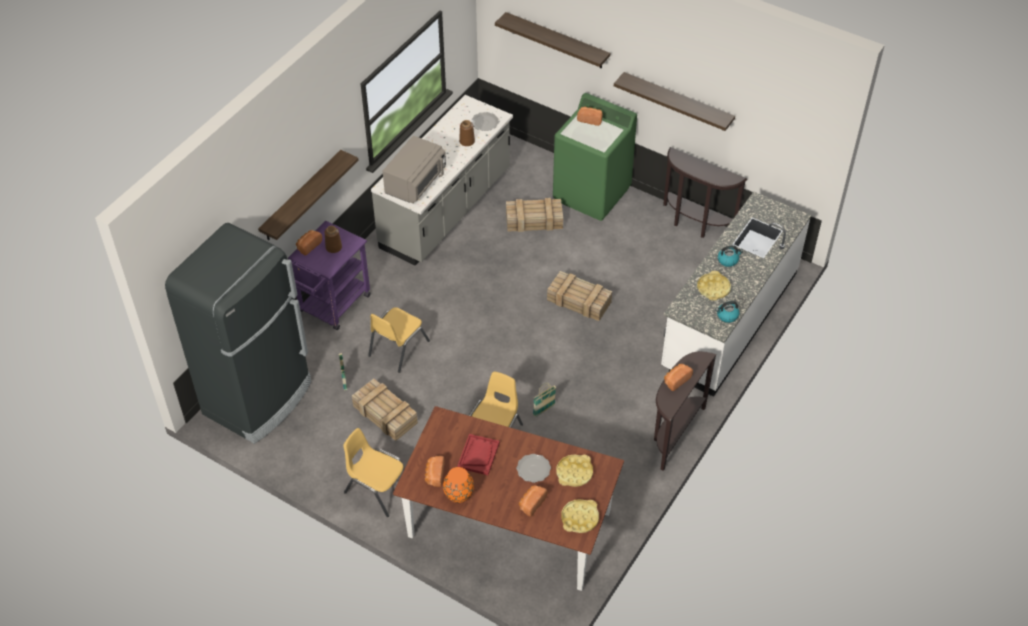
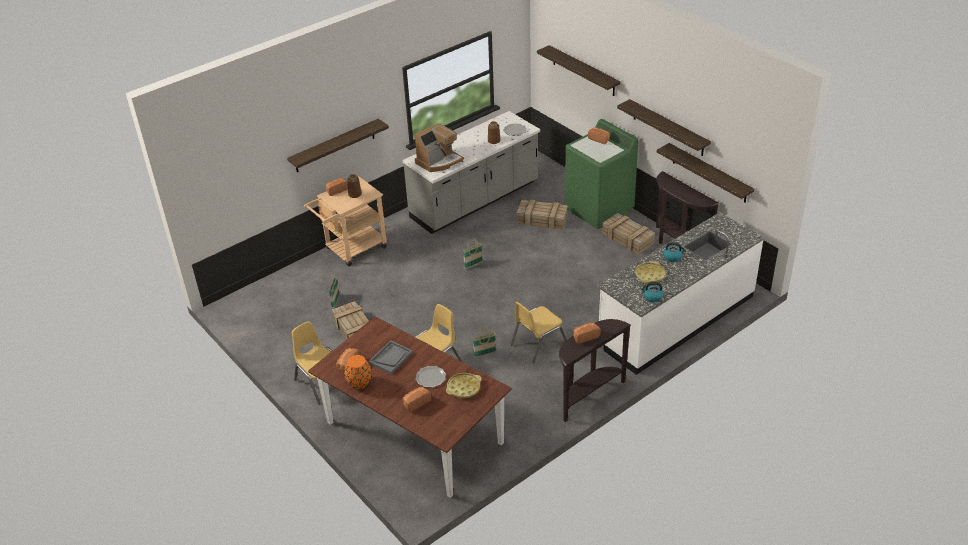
camera: 20 degrees right, 10 degrees down
(259, 398) = (265, 301): black fridge -> none
(330, 307) = (351, 250): purple cart -> beige cart
(398, 348) = (389, 287): yellow chair -> yellow chair (538, 344)
(416, 183) = (439, 162): grey microwave -> coffee machine
(478, 455) = (391, 358): red tray -> grey tray
(481, 298) = (473, 265): none -> basket
(580, 301) = (552, 282): crate -> crate (628, 239)
(580, 518) = (451, 423): yellow tray -> none
(733, 148) = (709, 173): none -> shelf

